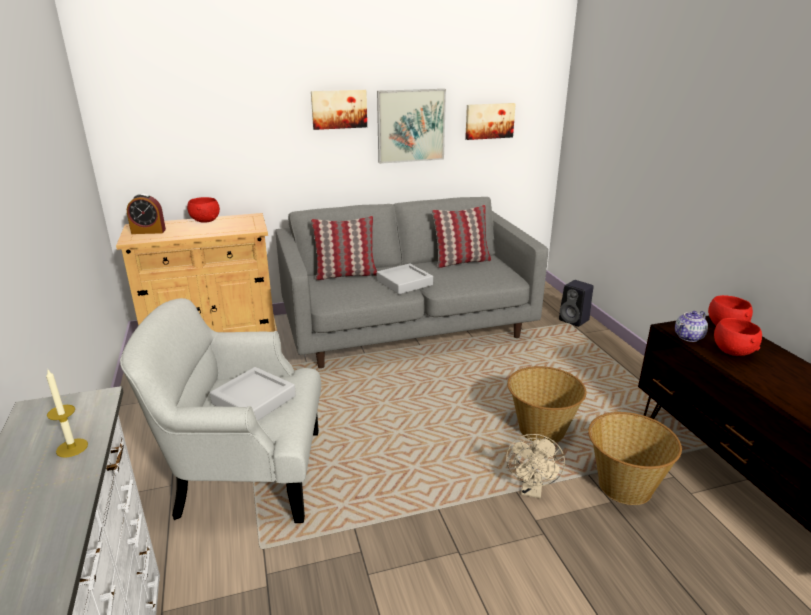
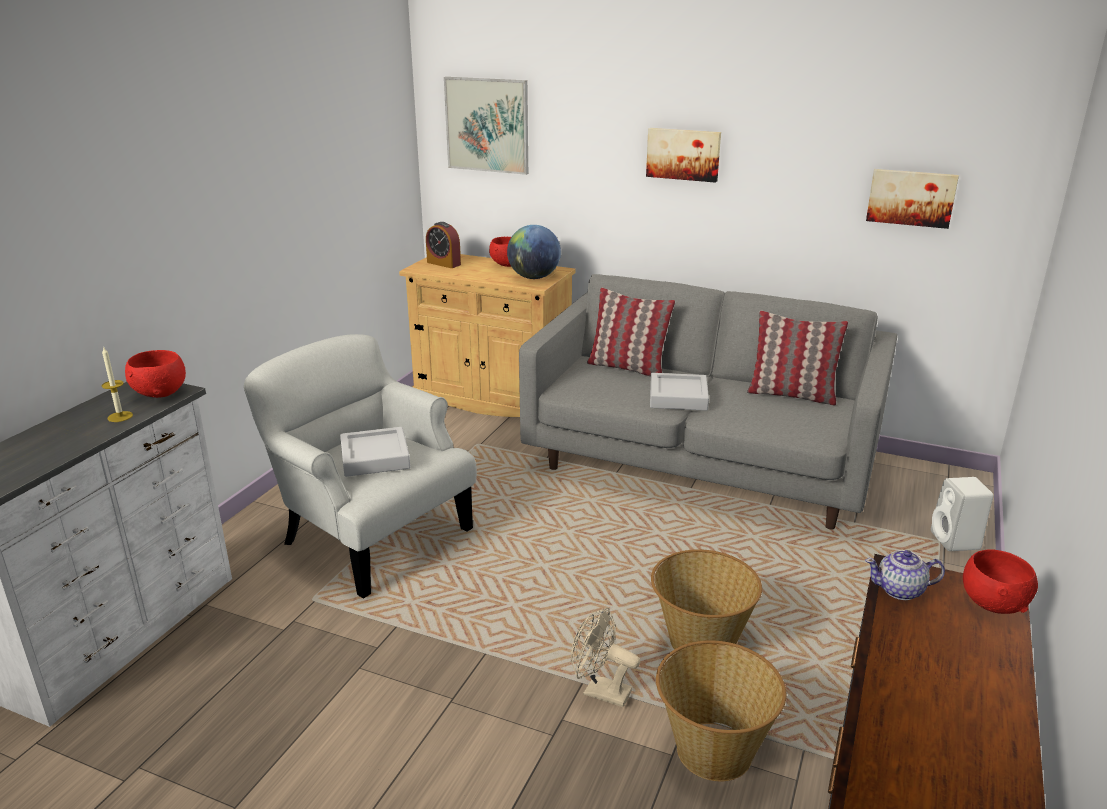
camera: 40 degrees right, 0 degrees up
(243, 225) = (534, 277): none -> globe
(411, 126) = (782, 189): picture -> picture (487, 125)
(532, 490) = (600, 691): beige fan -> beige fan turned 60 degrees clockwise
(574, 320) = (956, 541): black speaker -> white speaker
(732, 351) = (931, 634): red bowl -> red bowl (161, 393)

